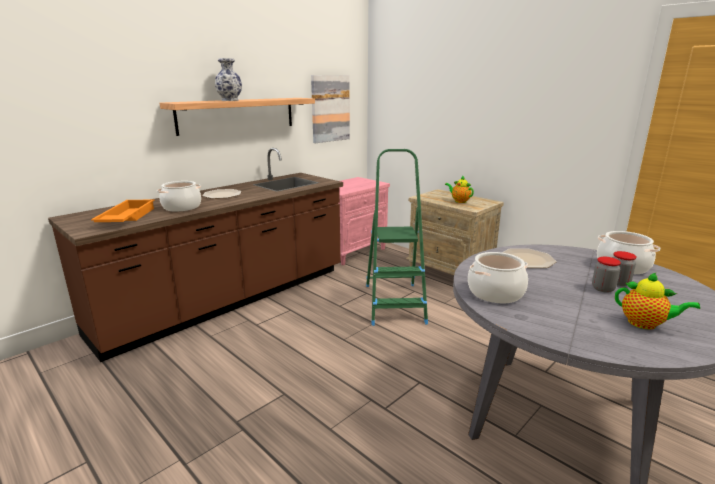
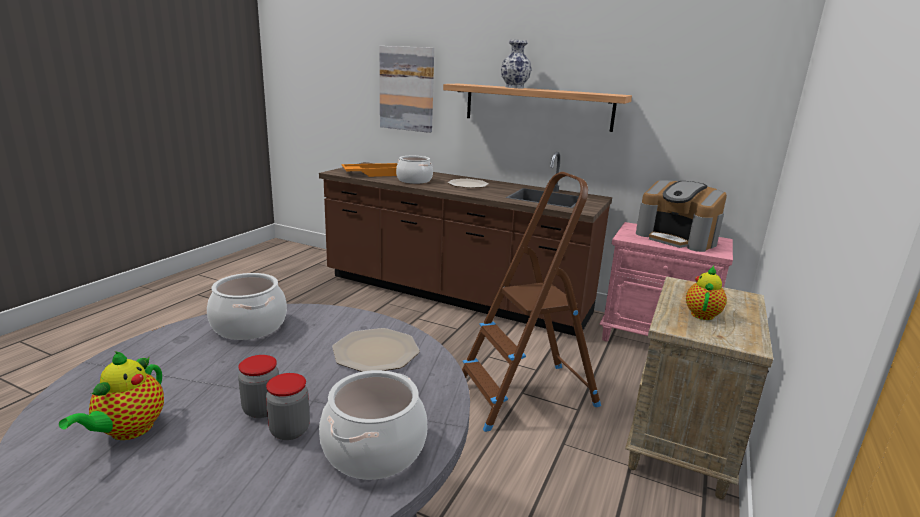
camera: 70 degrees right, 0 degrees up
(330, 108) = (693, 118): picture -> picture (407, 89)
(351, 184) = (677, 238): none -> coffee machine
(394, 303) = (524, 396): green step ladder -> brown step ladder

